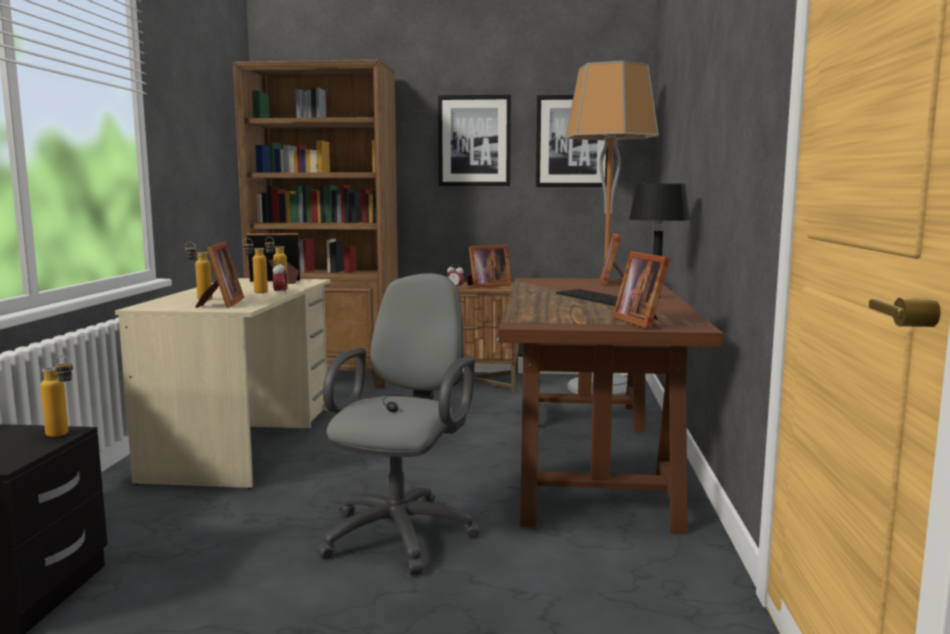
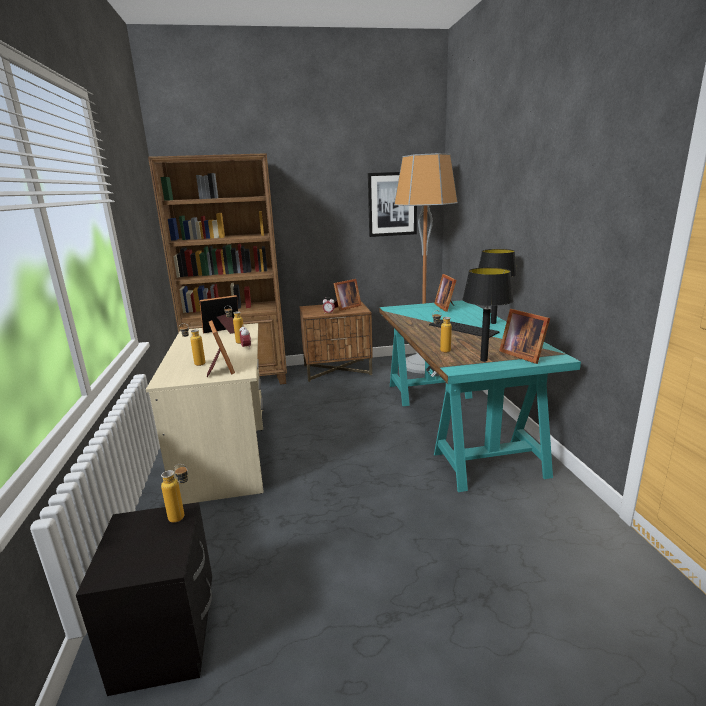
camera: 15 degrees left, 10 degrees up
(256, 292) = (226, 348): bottle -> bottle (441, 351)
(403, 531) = (391, 511): grey office chair -> none
(474, 141) = (326, 206): picture -> none
(574, 322) = (483, 360): none -> black table lamp
(592, 455) = (456, 423): brown desk -> turquoise desk

